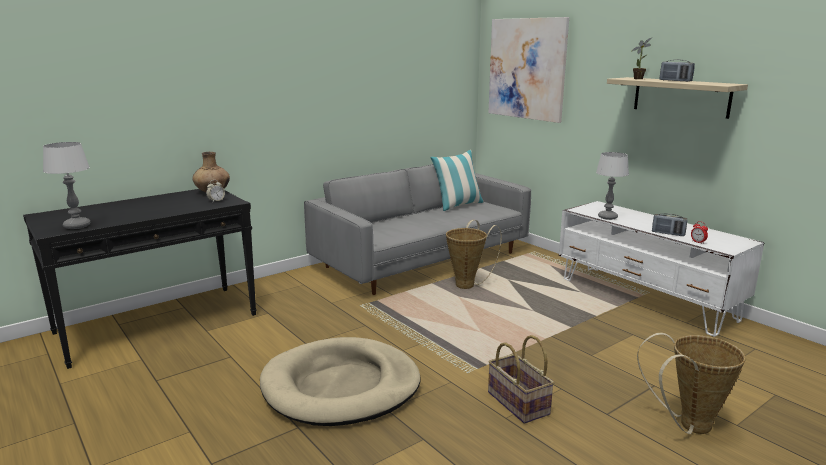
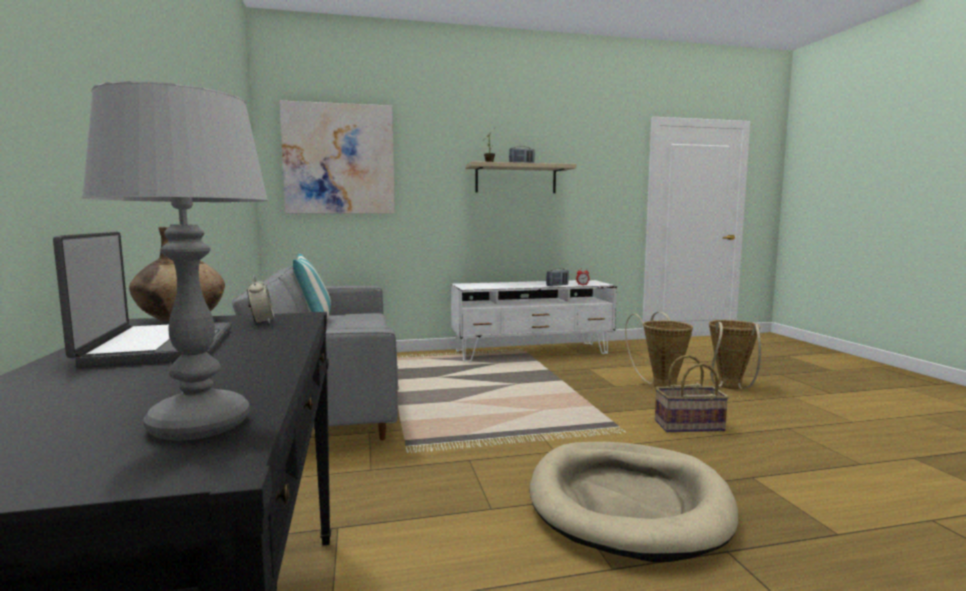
camera: 65 degrees left, 10 degrees down
(165, 201) = (158, 347): none -> laptop
(468, 284) = (424, 392): basket -> basket (661, 385)
(607, 217) = (499, 287): table lamp -> none

